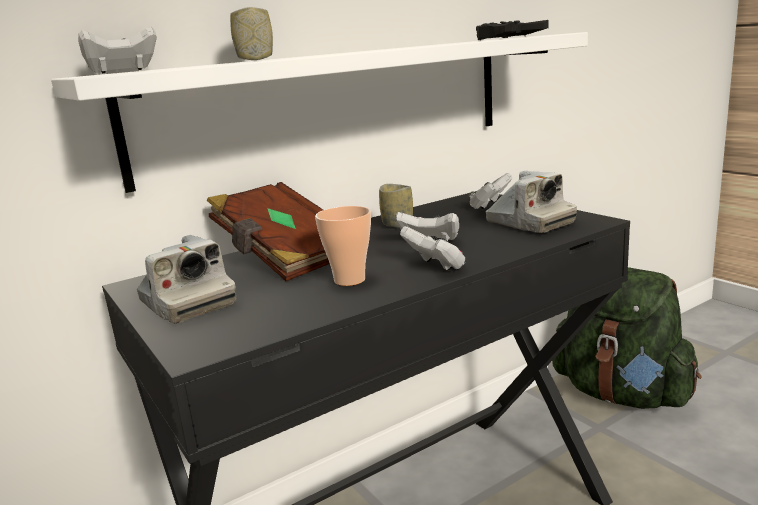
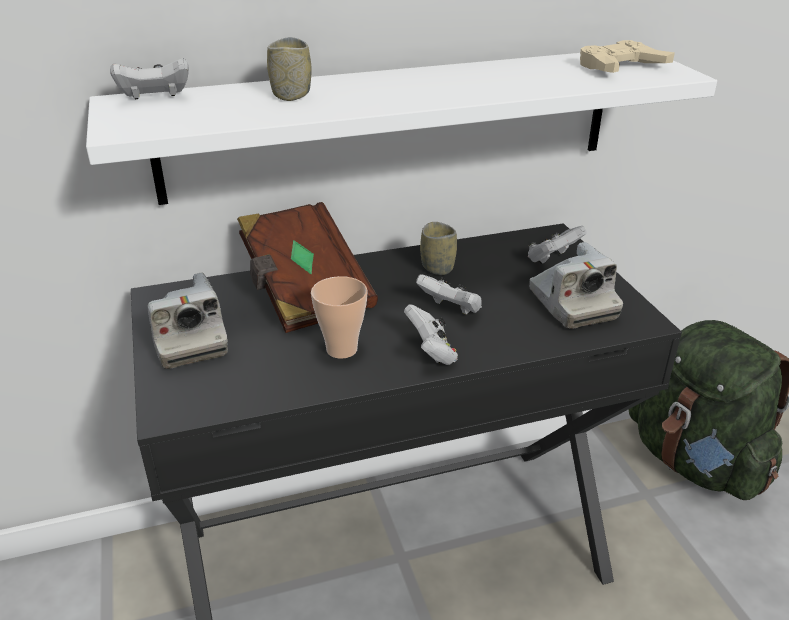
camera: 15 degrees right, 15 degrees up
(509, 37) = (621, 67): black game controller -> beige game controller

